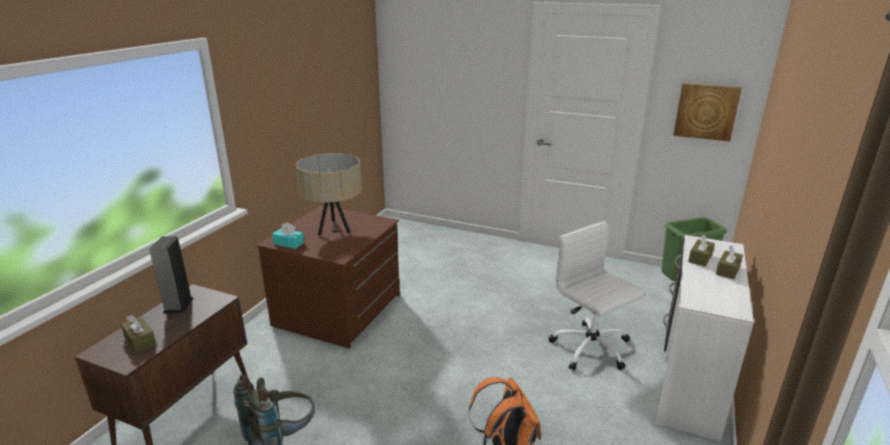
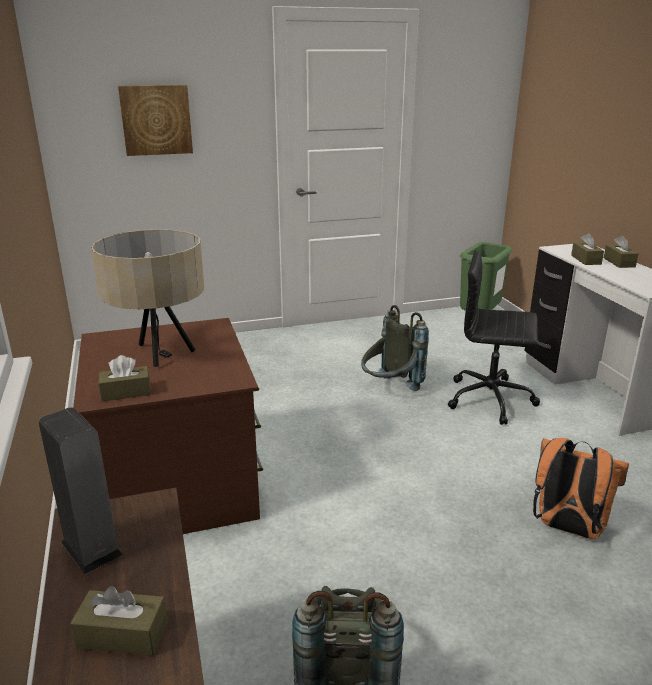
camera: 40 degrees left, 0 degrees up
(288, 243) = (126, 392): turquoise tissue box -> brown tissue box
(527, 310) = (390, 389): none -> grey backpack
(591, 349) = (491, 399): white office chair -> black office chair
(706, 111) = (469, 127): picture -> picture (156, 120)

